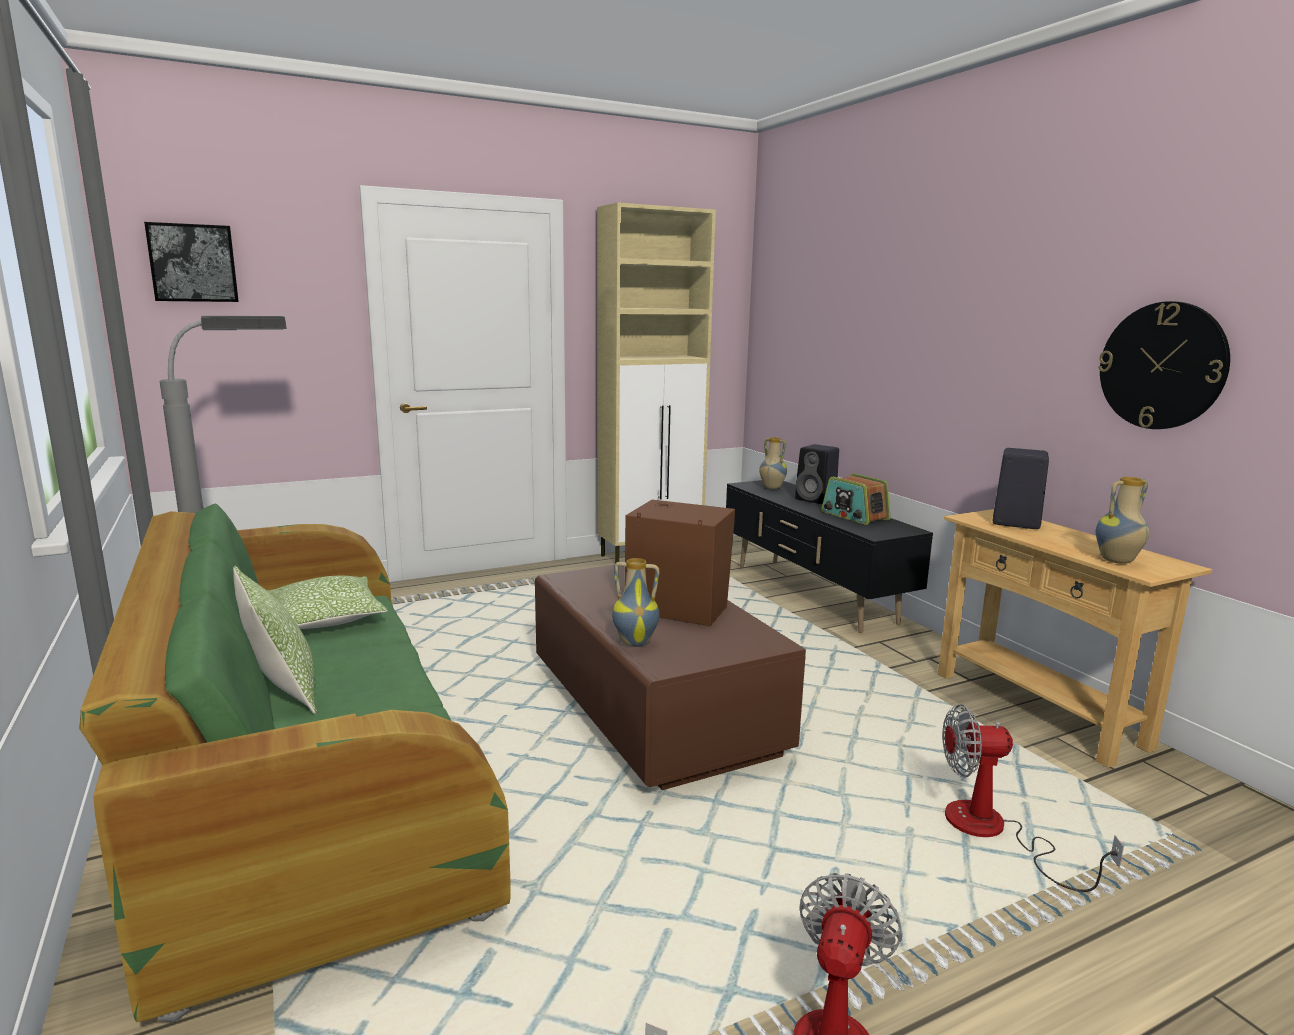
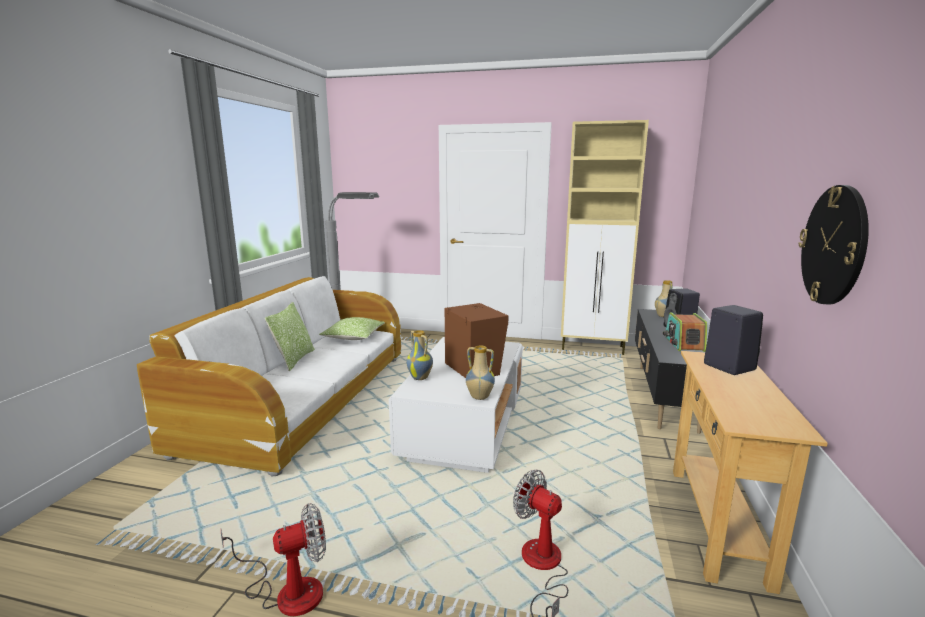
camera: 40 degrees right, 0 degrees up
(193, 263) = (366, 167): picture -> none
(306, 771) = (303, 398): green sofa -> white sofa
(654, 709) = (464, 425): brown coffee table -> white coffee table
(1117, 561) = (740, 411): vase -> vase (479, 397)

